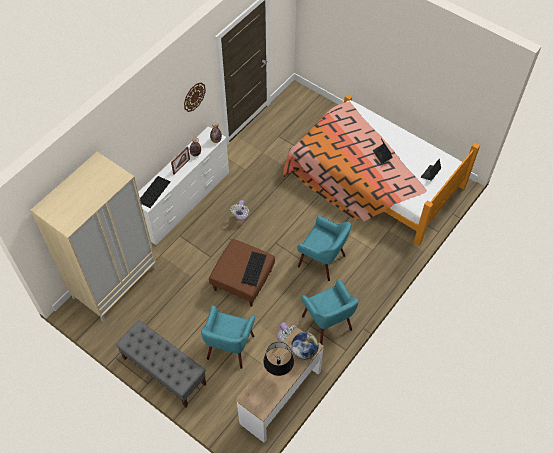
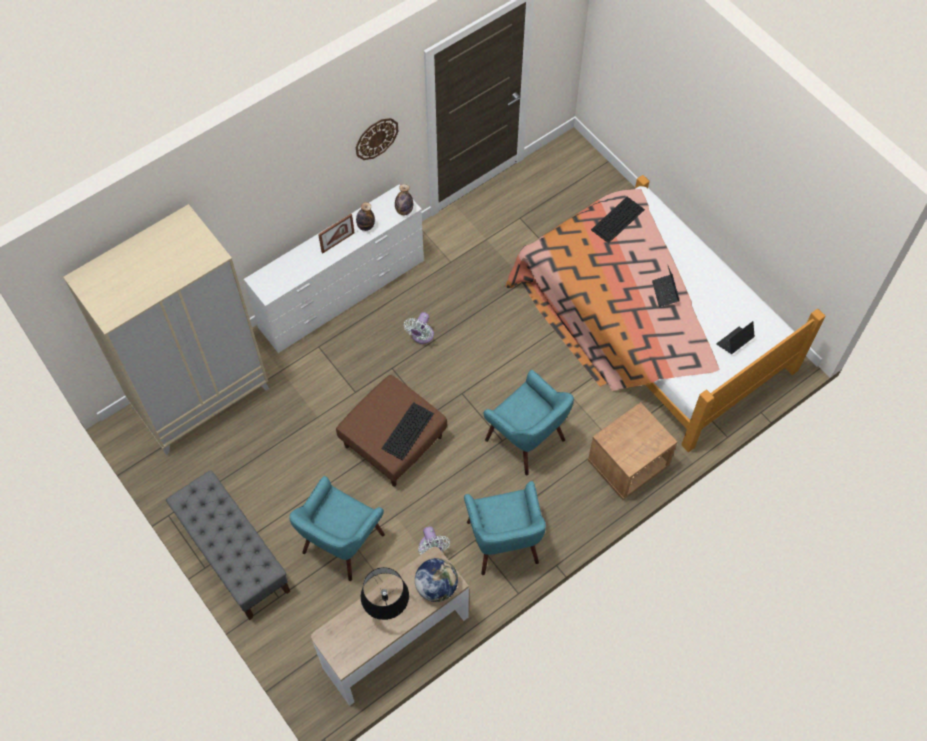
camera: 15 degrees right, 5 degrees up
(154, 191) = (284, 273): keyboard -> keyboard (618, 219)
(386, 261) = (627, 465): none -> brown nightstand

